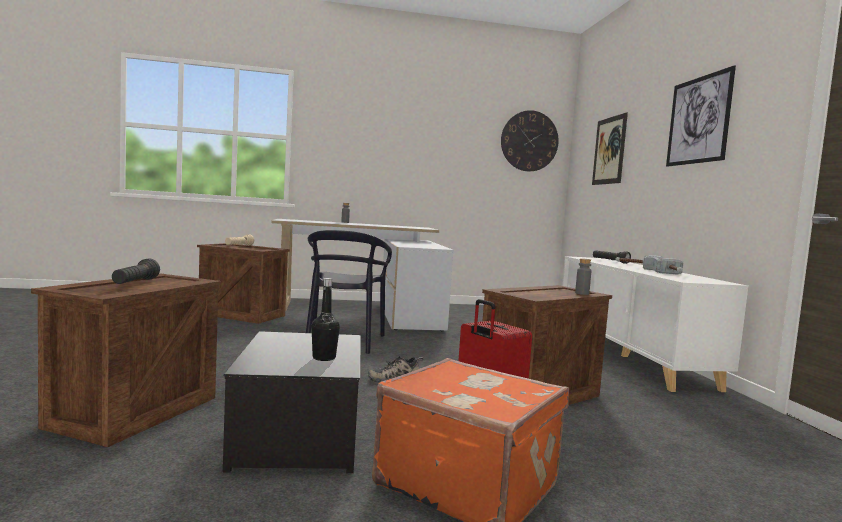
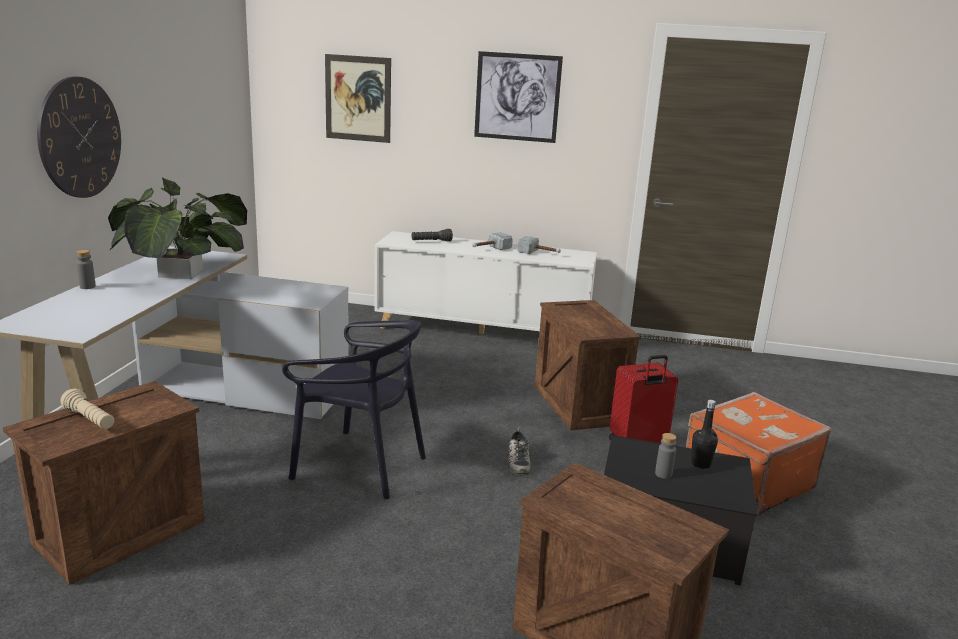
camera: 70 degrees left, 15 degrees up
(135, 283) = (617, 514): black flashlight -> none
(386, 226) = (181, 273): none -> potted plant
(529, 141) = (219, 73): wall clock -> wall clock (80, 138)
(582, 293) = (592, 308): grey bottle -> grey bottle (663, 474)

